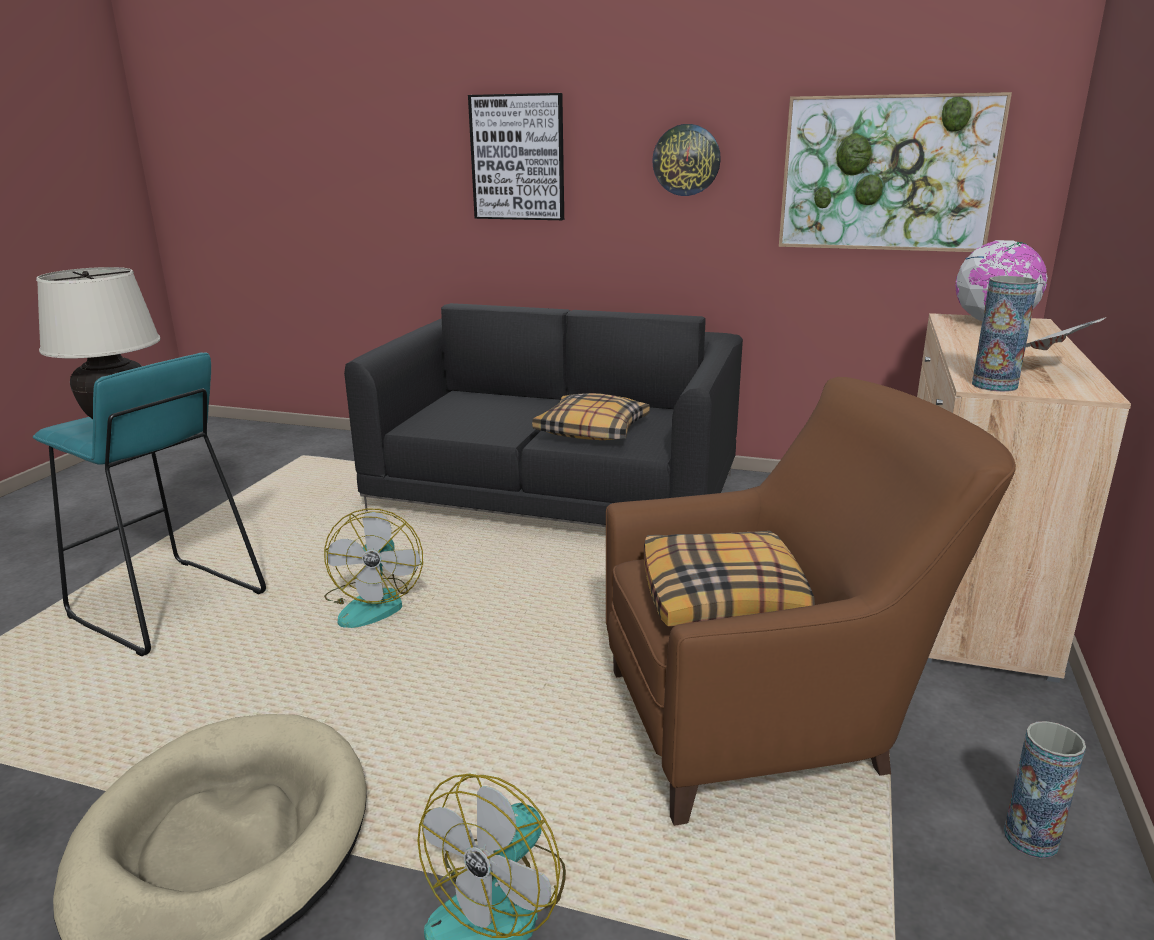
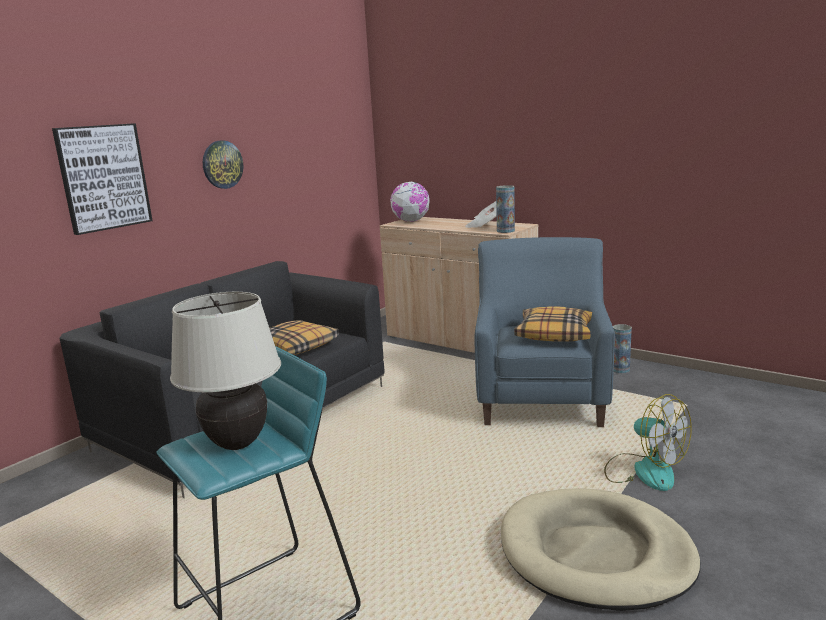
camera: 70 degrees left, 5 degrees down
(374, 603) = (351, 497): fan -> none
(771, 722) = (541, 397): brown armchair -> blue armchair
(887, 173) = (316, 160): picture -> none

